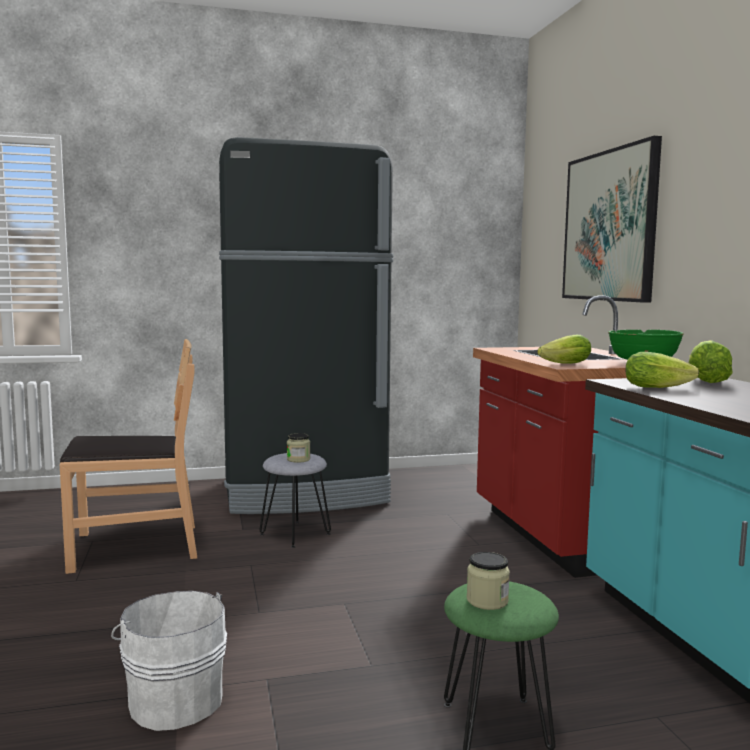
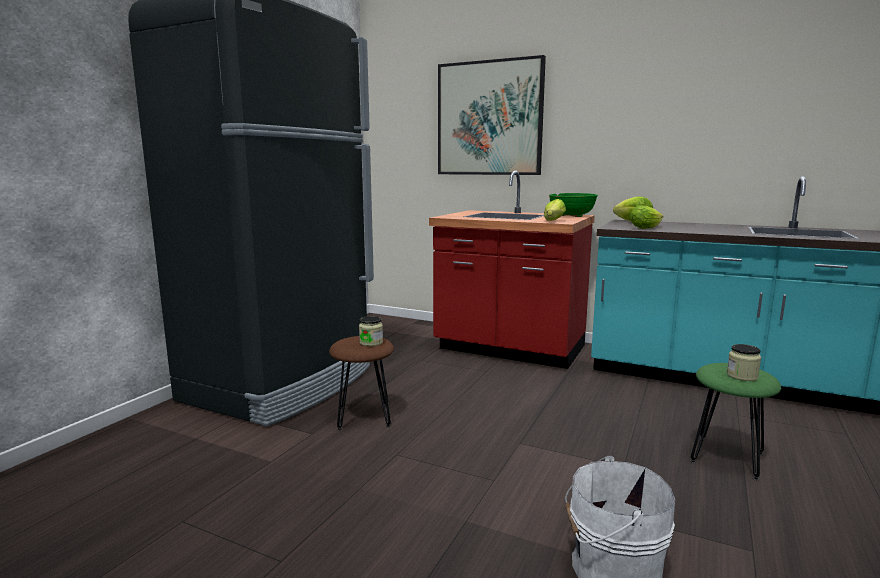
camera: 50 degrees left, 5 degrees up
(135, 547) = (252, 498): brown chair -> none
(295, 534) = (364, 416): grey stool -> brown stool

